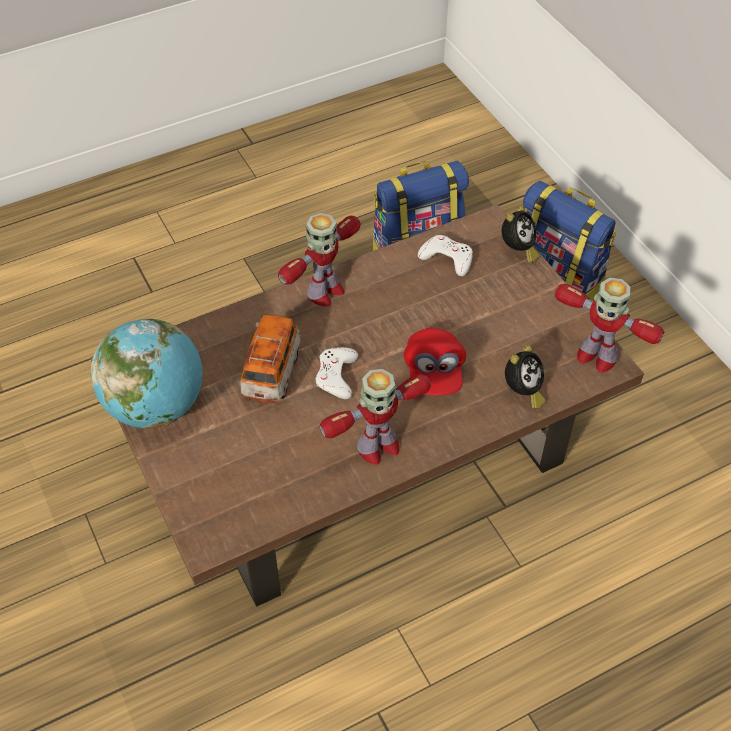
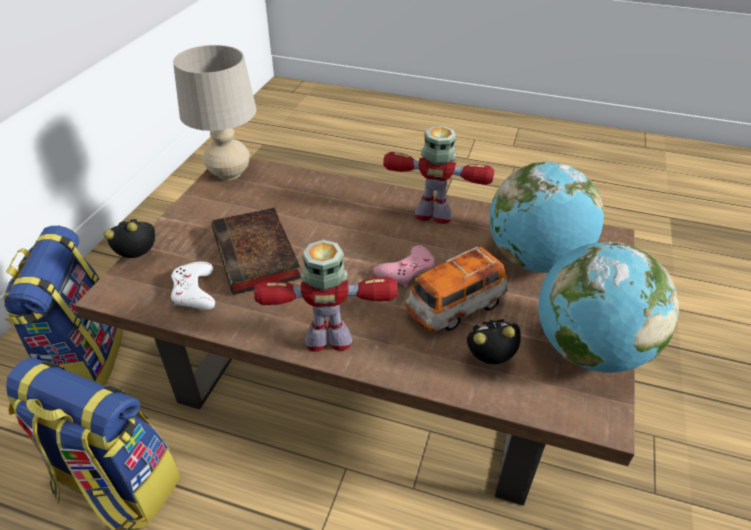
camera: 135 degrees left, 10 degrees down
(252, 462) = (535, 260): none -> globe
(336, 376) = (407, 271): white game controller -> pink game controller
(434, 373) = (337, 227): red cap -> none
(450, 307) = (257, 256): none -> book
(522, 392) = (302, 185): alarm clock -> alarm clock (490, 359)
(596, 356) = (229, 173): toy robot -> beige table lamp

